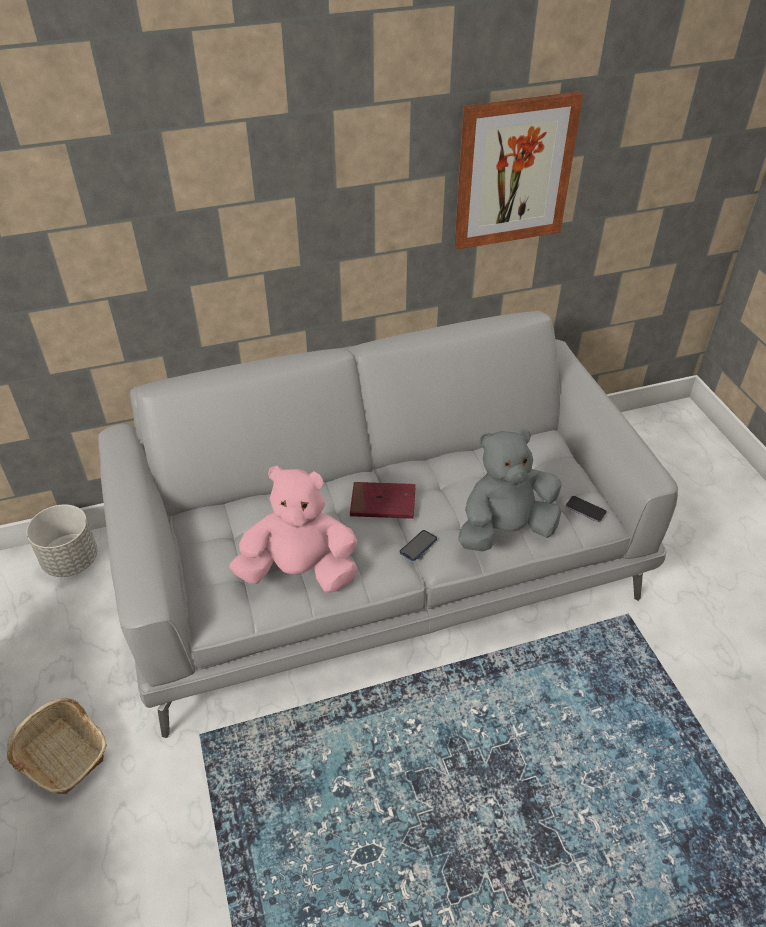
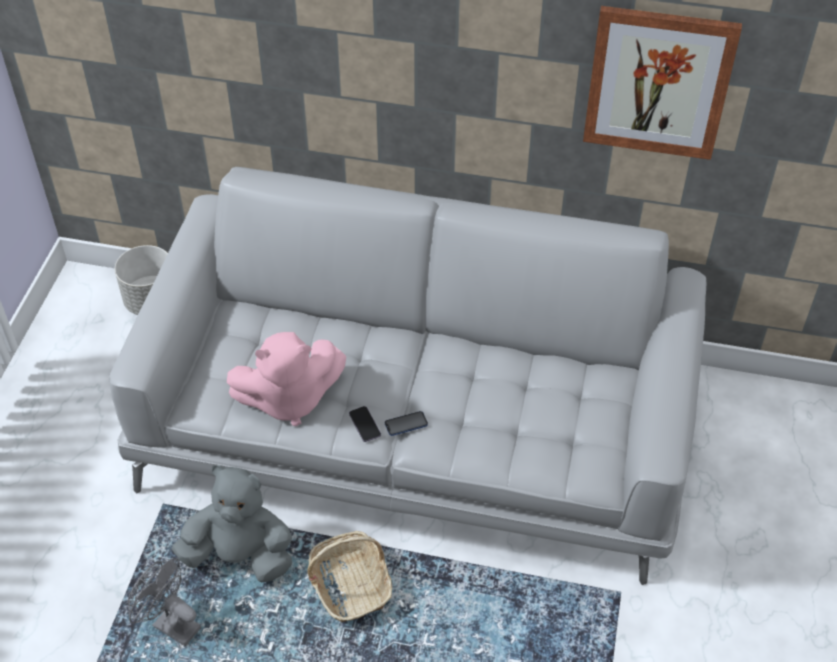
camera: 30 degrees right, 5 degrees up
(62, 754) = (53, 466): basket -> basket (350, 585)
(282, 845) = (170, 624): none -> grey fan
(300, 571) = (289, 399): pink plush toy -> pink plush toy turned 135 degrees clockwise
(383, 503) = (405, 369): red book -> none
(505, 530) = (498, 446): grey plush toy -> grey plush toy (240, 555)
(585, 510) = (592, 463): phone -> phone (364, 425)

